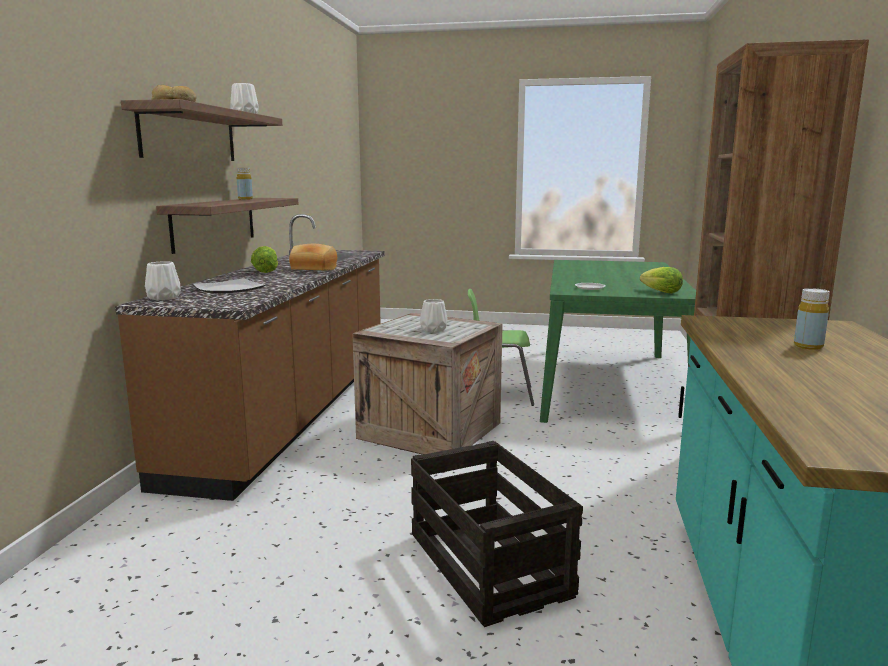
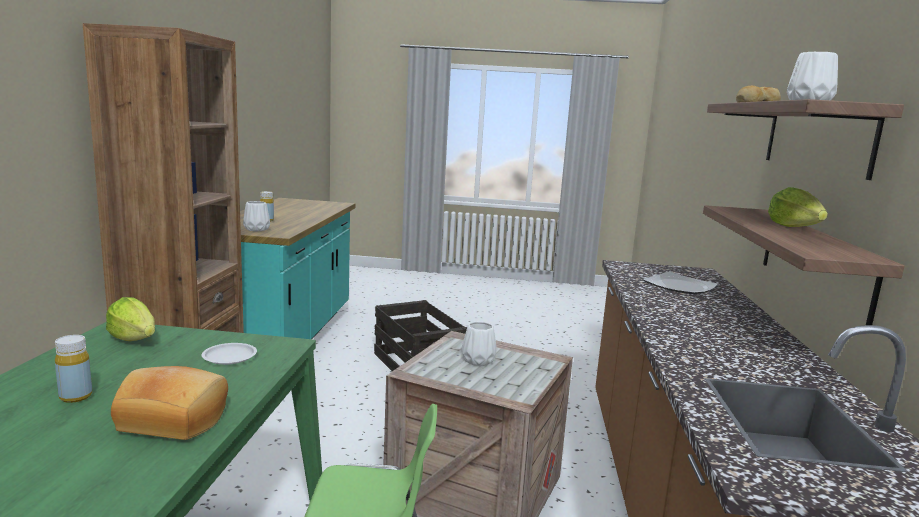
camera: 175 degrees right, 0 degrees up
(163, 298) = (704, 275): white vase -> white vase (257, 229)
(245, 199) = (831, 242): yellow bottle -> yellow bottle (75, 396)
(266, 271) = (738, 330): lettuce -> lettuce (793, 227)
(313, 269) = (686, 338): bread -> bread (175, 419)

